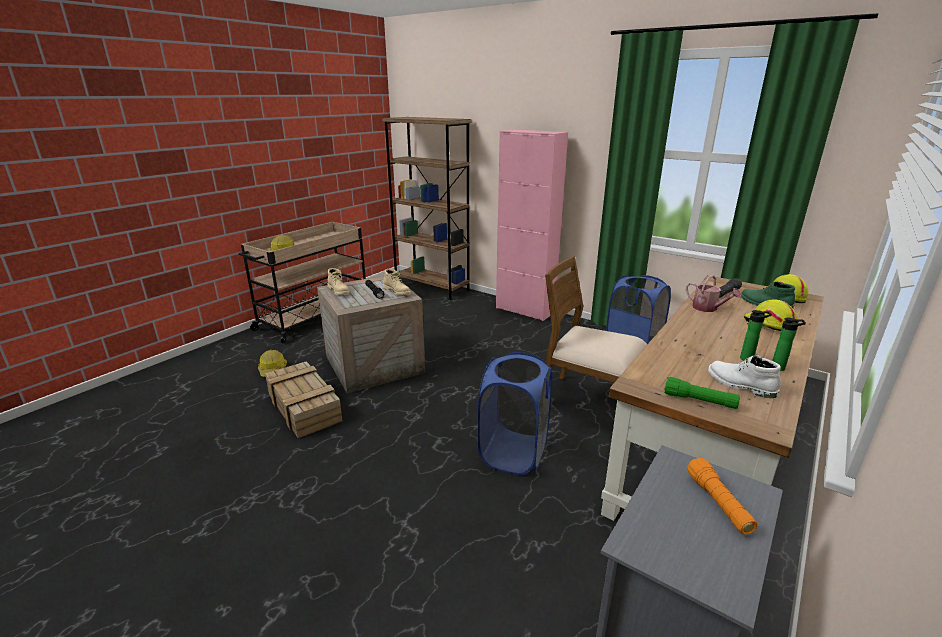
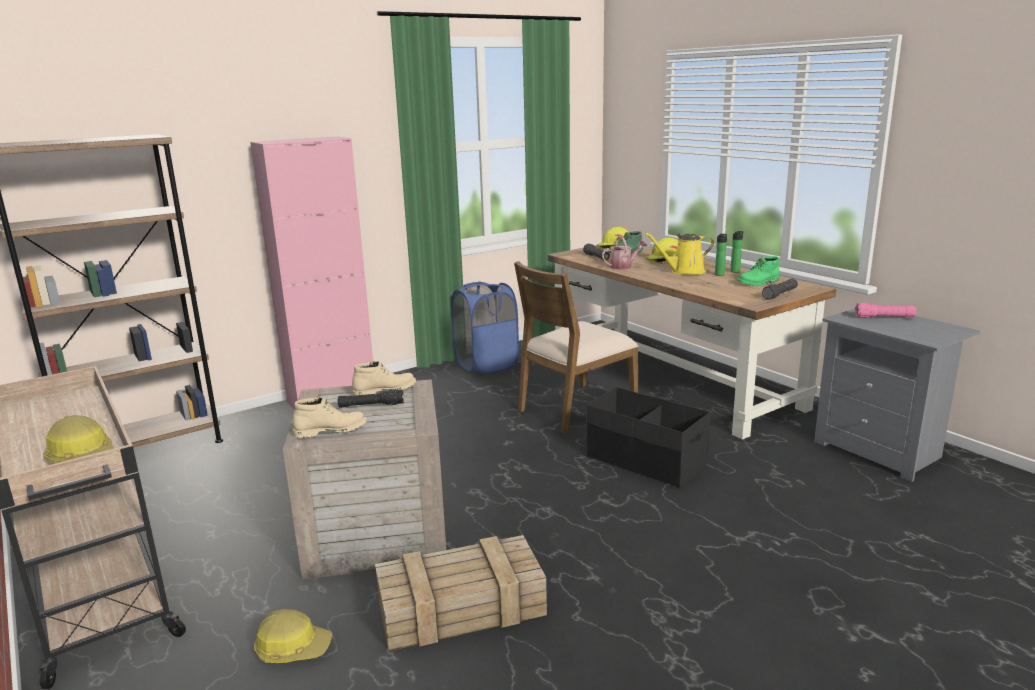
camera: 70 degrees left, 5 degrees down
(514, 453) = (645, 461): blue laundry basket -> black storage box
(699, 401) = (780, 294): green flashlight -> black flashlight
(718, 503) = (884, 318): orange flashlight -> pink flashlight
(730, 338) = (684, 272): none -> yellow watering can
(740, 385) = (758, 283): white boot -> green boot

